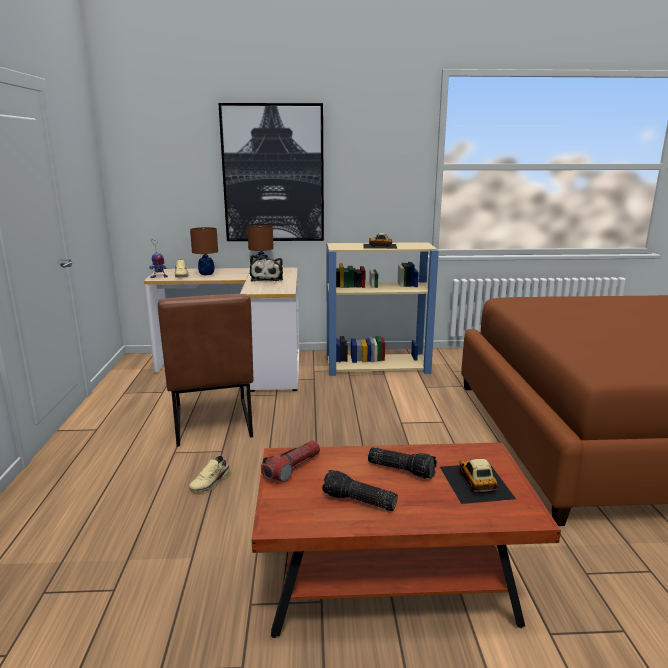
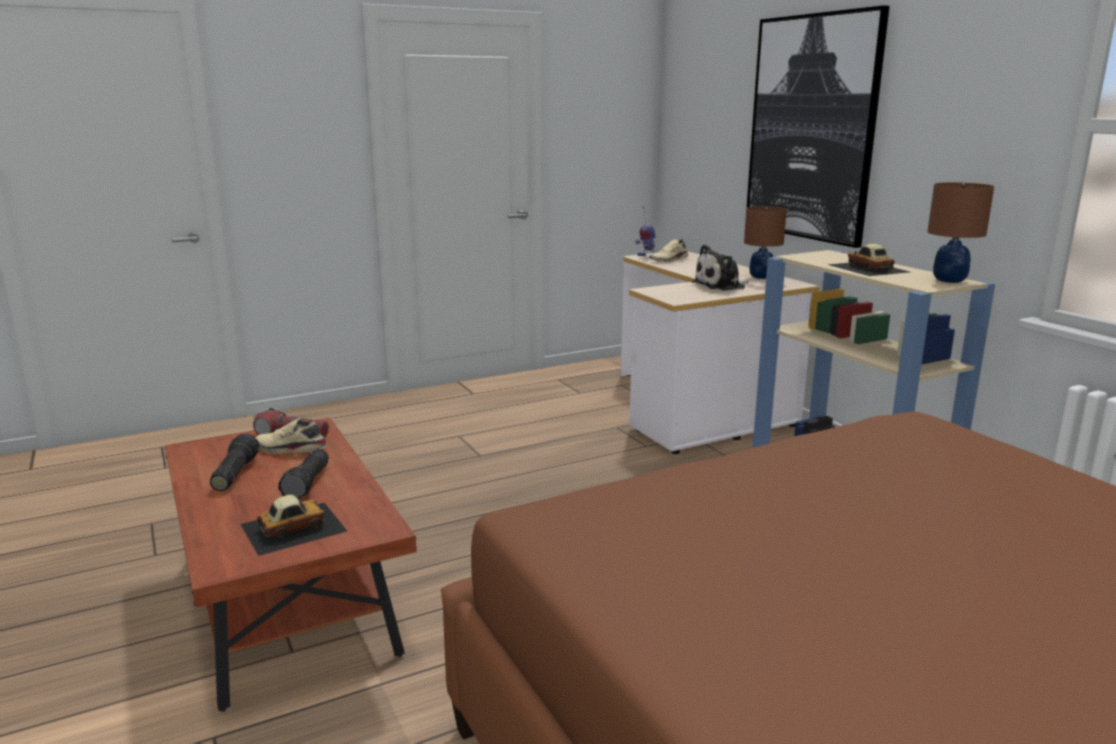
camera: 65 degrees right, 0 degrees up
(206, 274) = (693, 265): brown table lamp -> brown table lamp (947, 280)
(211, 482) = (415, 467): beige shoe -> beige shoe (290, 449)
(212, 423) = (535, 434): brown chair -> none

